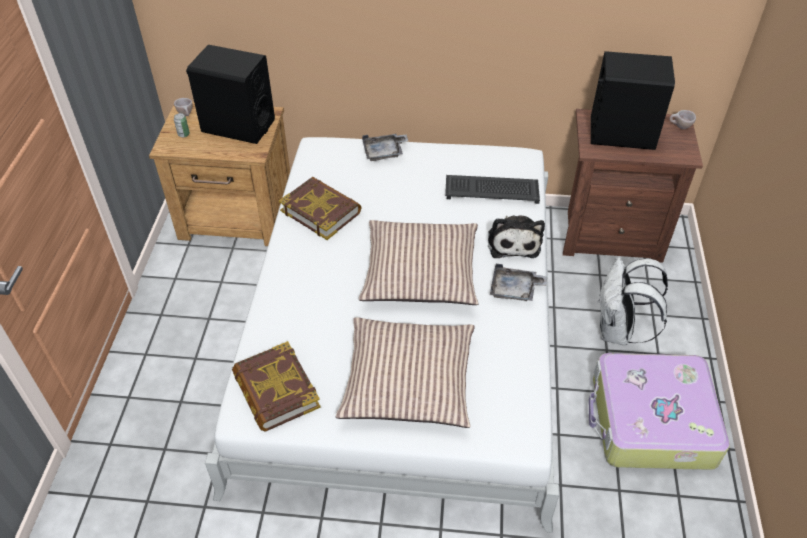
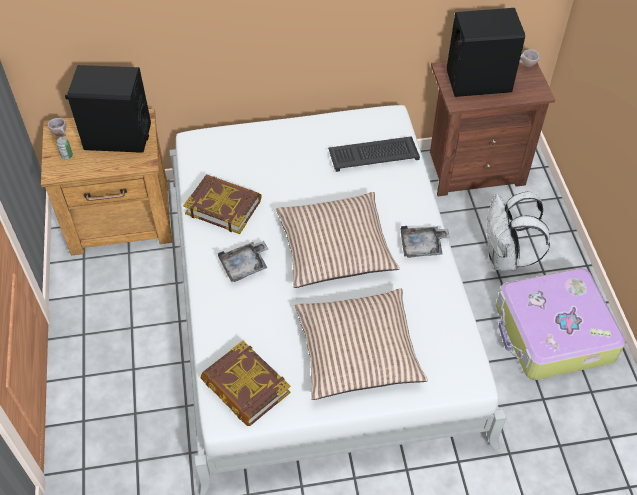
camera: 15 degrees left, 5 degrees up
(384, 152) = (262, 135): grey tray -> grey tray (245, 266)
(513, 241) = (407, 201): plush toy -> none

